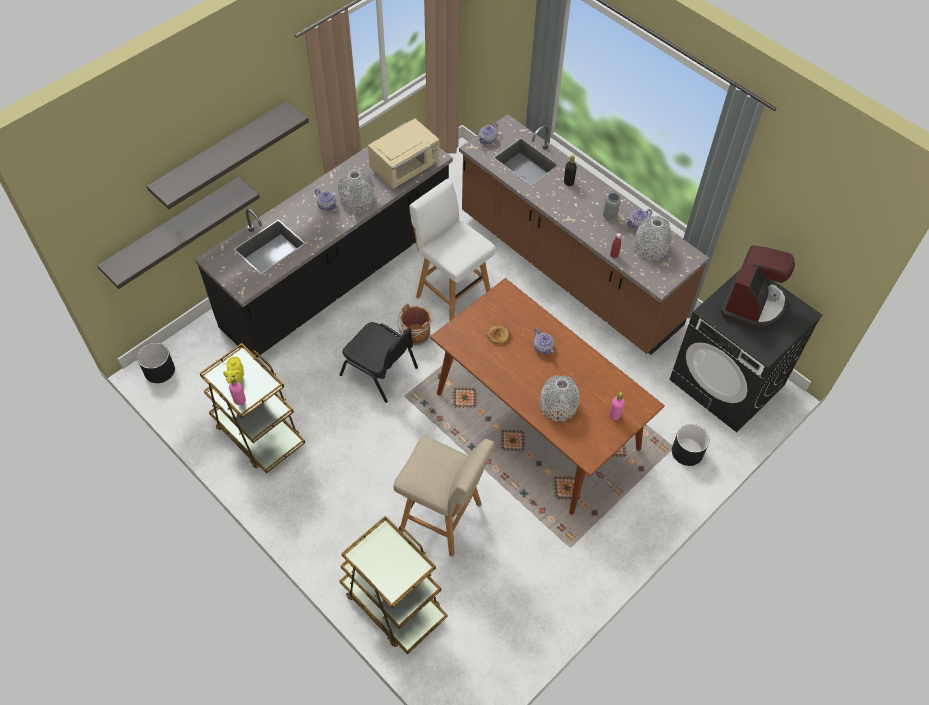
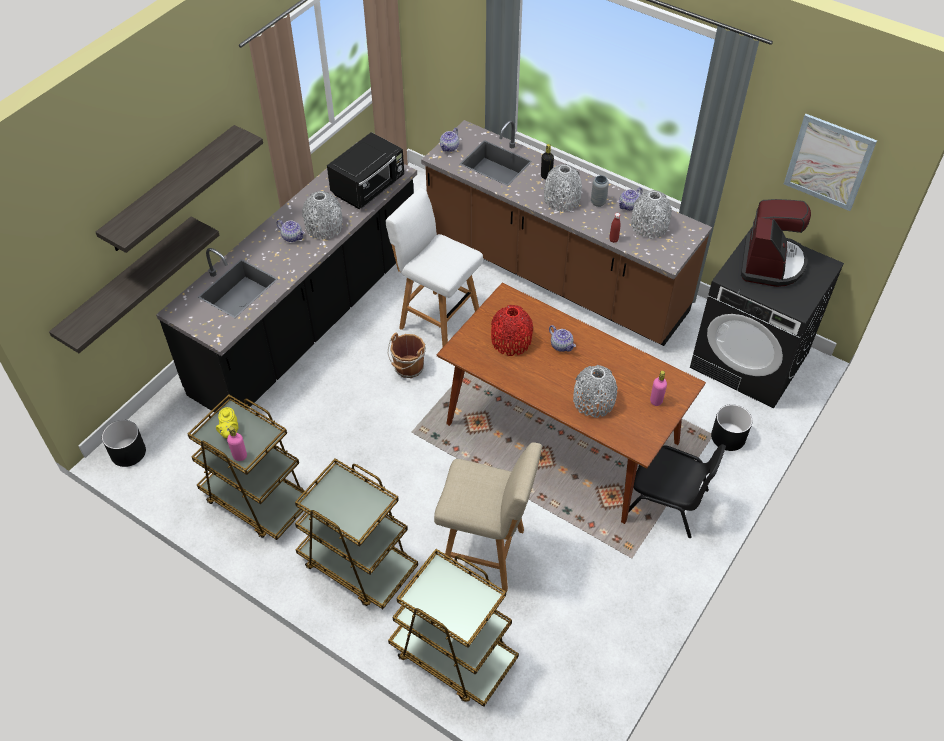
camera: 10 degrees left, 5 degrees down
(330, 507) = (357, 564): none -> brown cart
(380, 371) = (379, 411): black chair -> black chair (667, 502)
(406, 168) = (369, 187): beige microwave -> black microwave
(499, 335) = (511, 341): bread -> red vase
(577, 208) = (562, 200): none -> grey vase
(818, 223) = (828, 162): none -> picture

